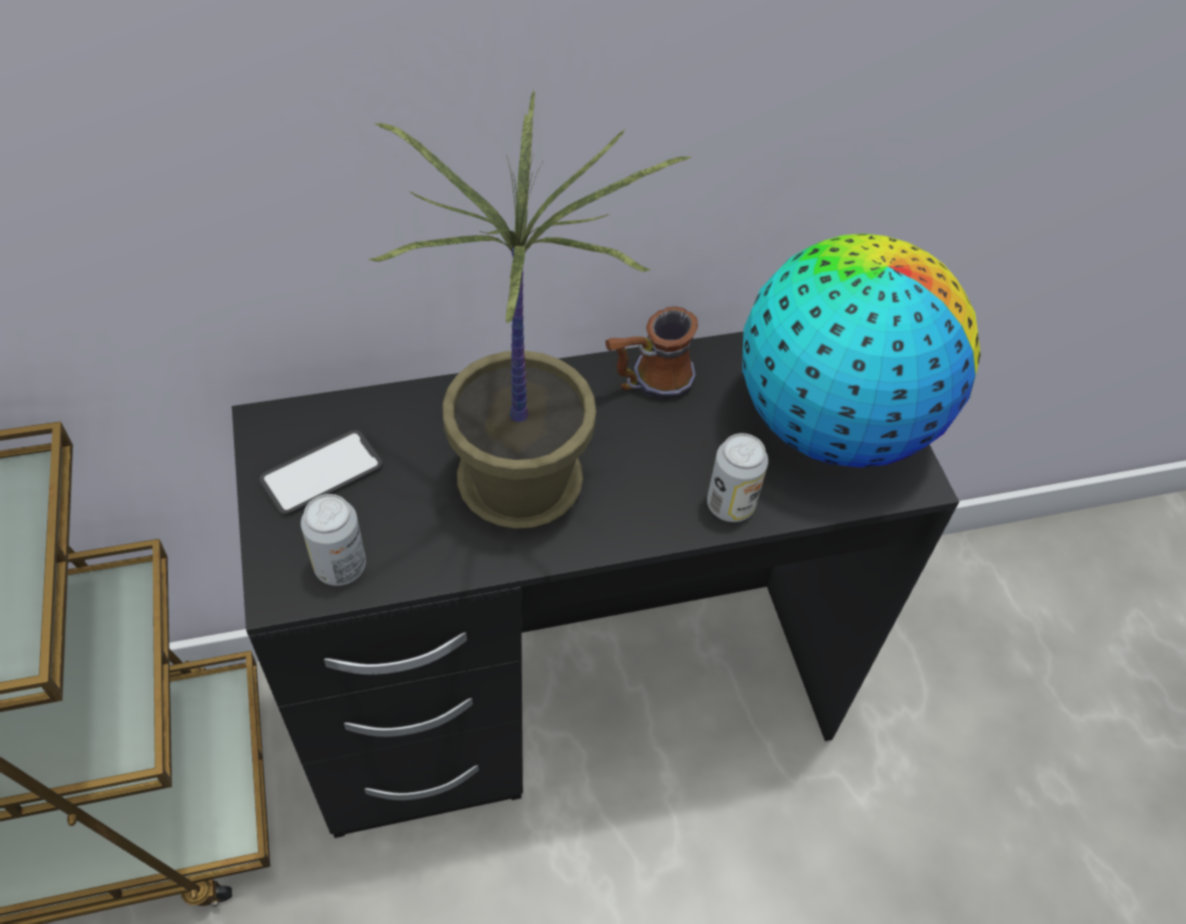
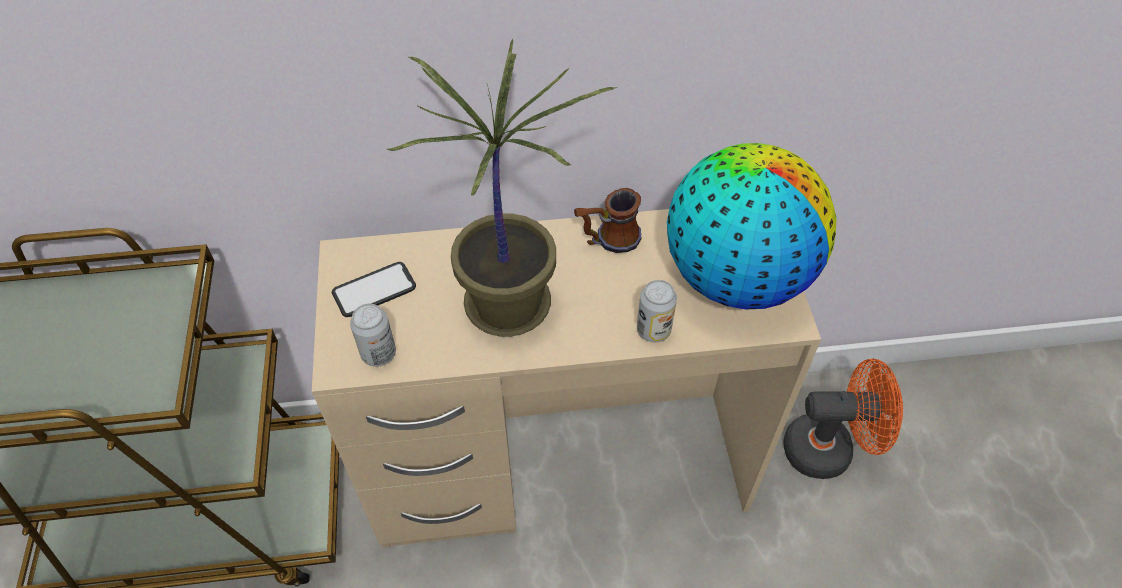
camera: 10 degrees right, 0 degrees up
(572, 700) = (560, 467): black desk -> beige desk
(926, 646) = (829, 448): none -> orange fan

